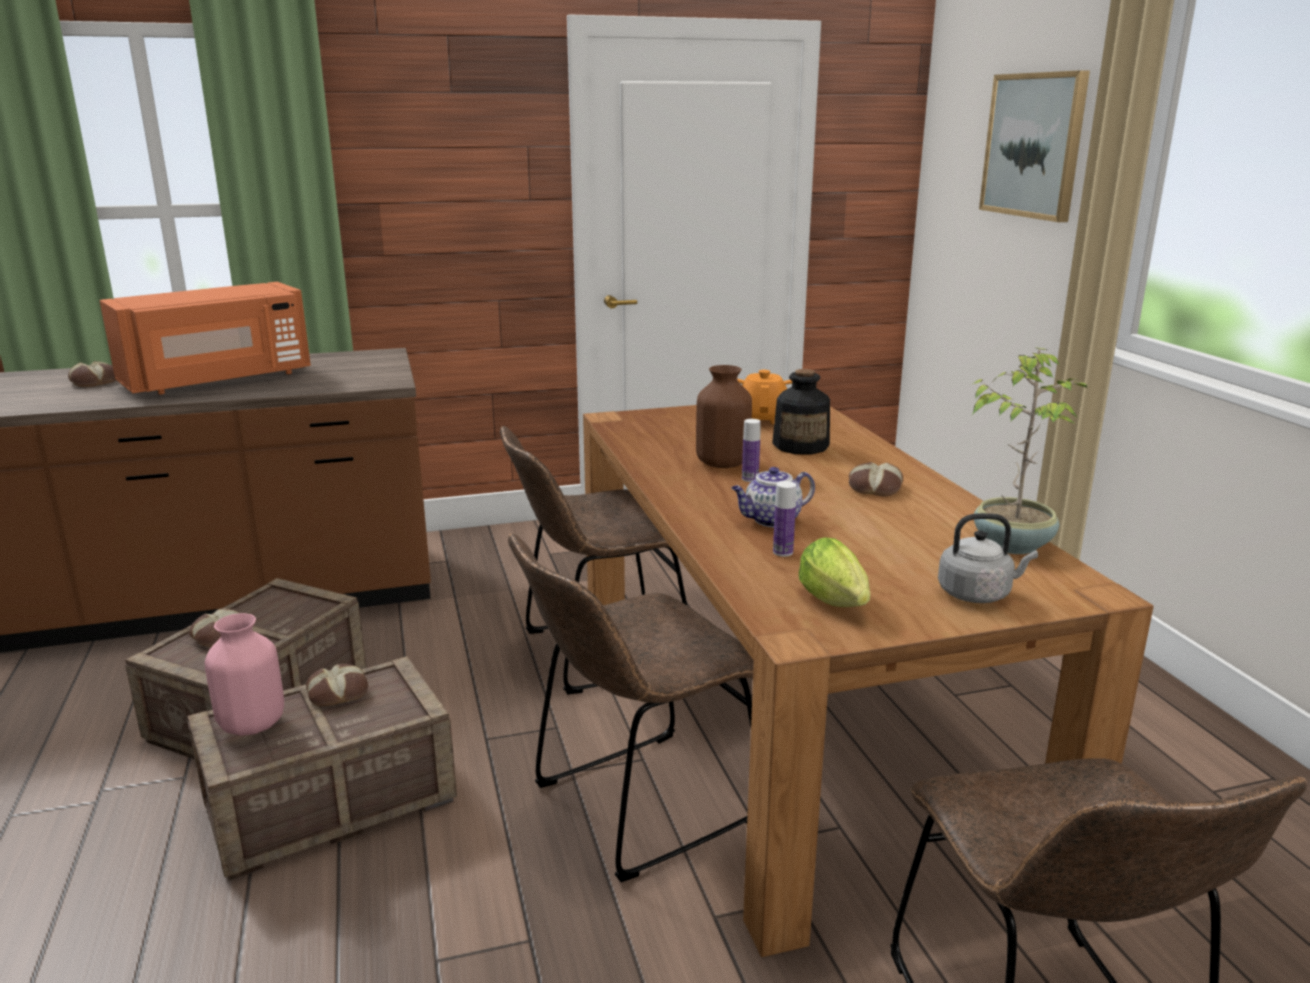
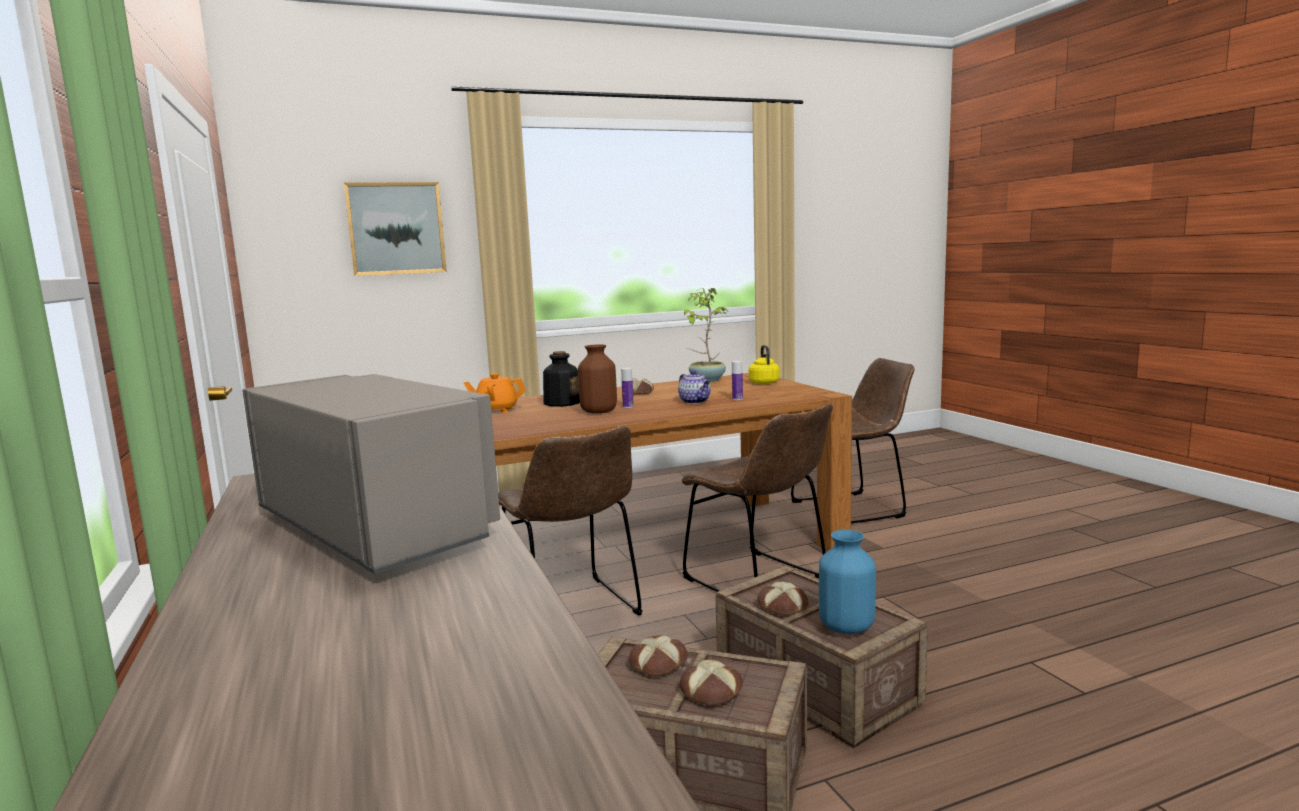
camera: 95 degrees left, 10 degrees down
(95, 382) = (323, 617): bread -> bread (657, 663)
(219, 380) = (378, 527): orange microwave -> grey microwave
(251, 724) = (847, 627): pink vase -> blue vase
(836, 604) = (789, 392): lettuce -> none
(977, 594) = (763, 382): grey kettle -> yellow kettle

